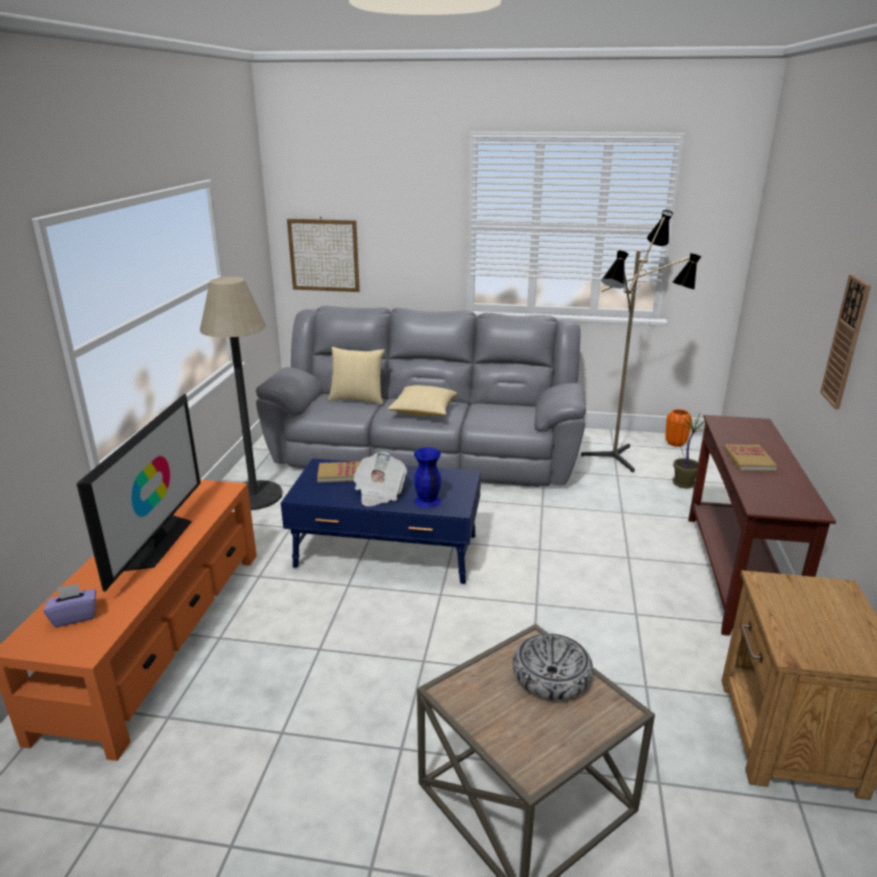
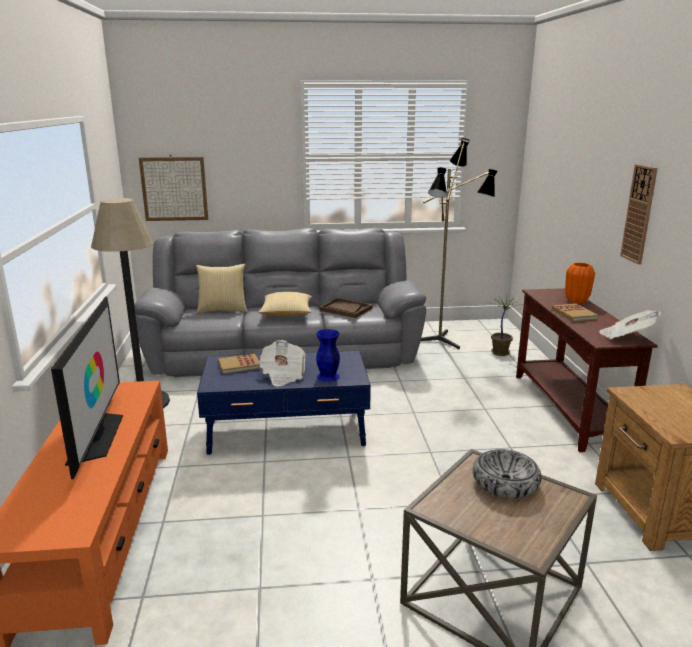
camera: 15 degrees left, 5 degrees down
(75, 616) = (46, 507): purple tissue box -> none
(493, 413) = (345, 309): none -> brown tray
(675, 443) = (480, 326): orange vase -> orange vase (577, 301)
(799, 503) = (626, 337): none -> newspaper

